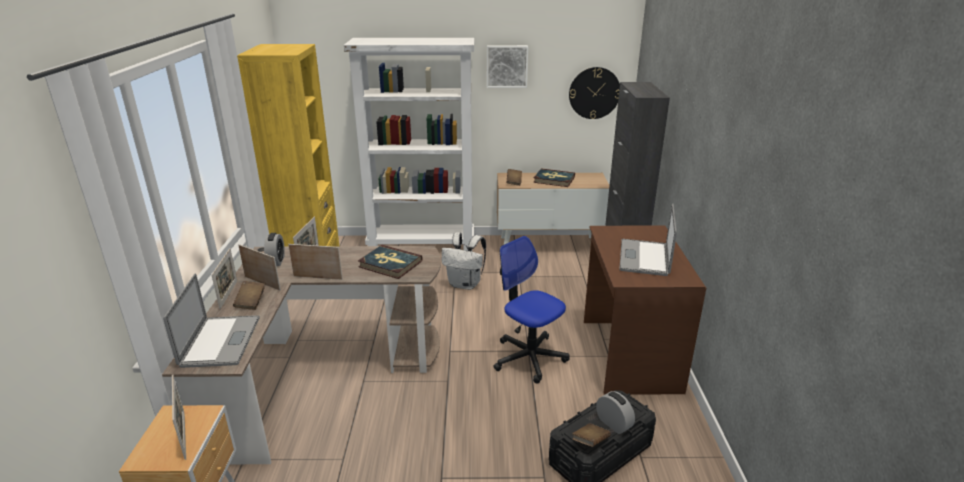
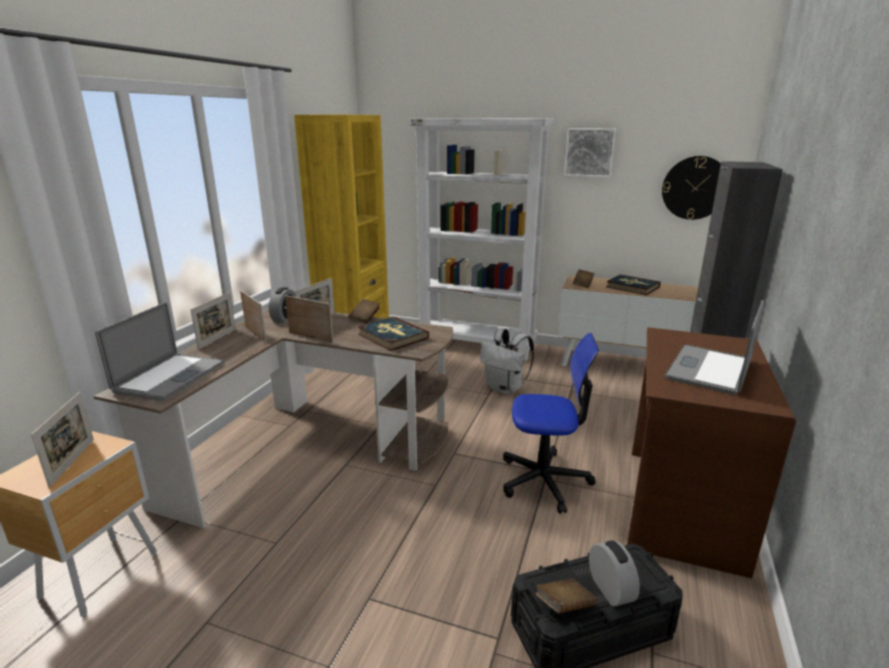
camera: 20 degrees right, 5 degrees down
(251, 302) = (230, 348): brown book -> brown book (365, 318)
(529, 357) = (544, 480): office chair -> office chair turned 120 degrees clockwise

